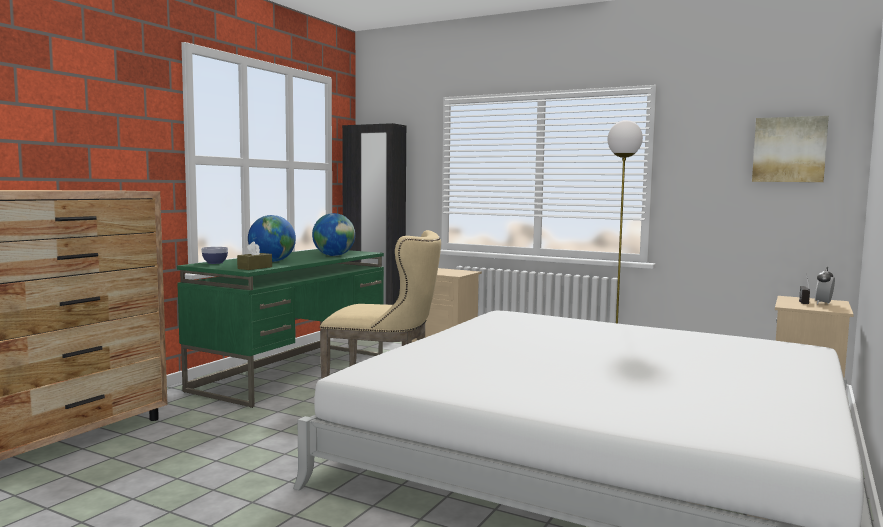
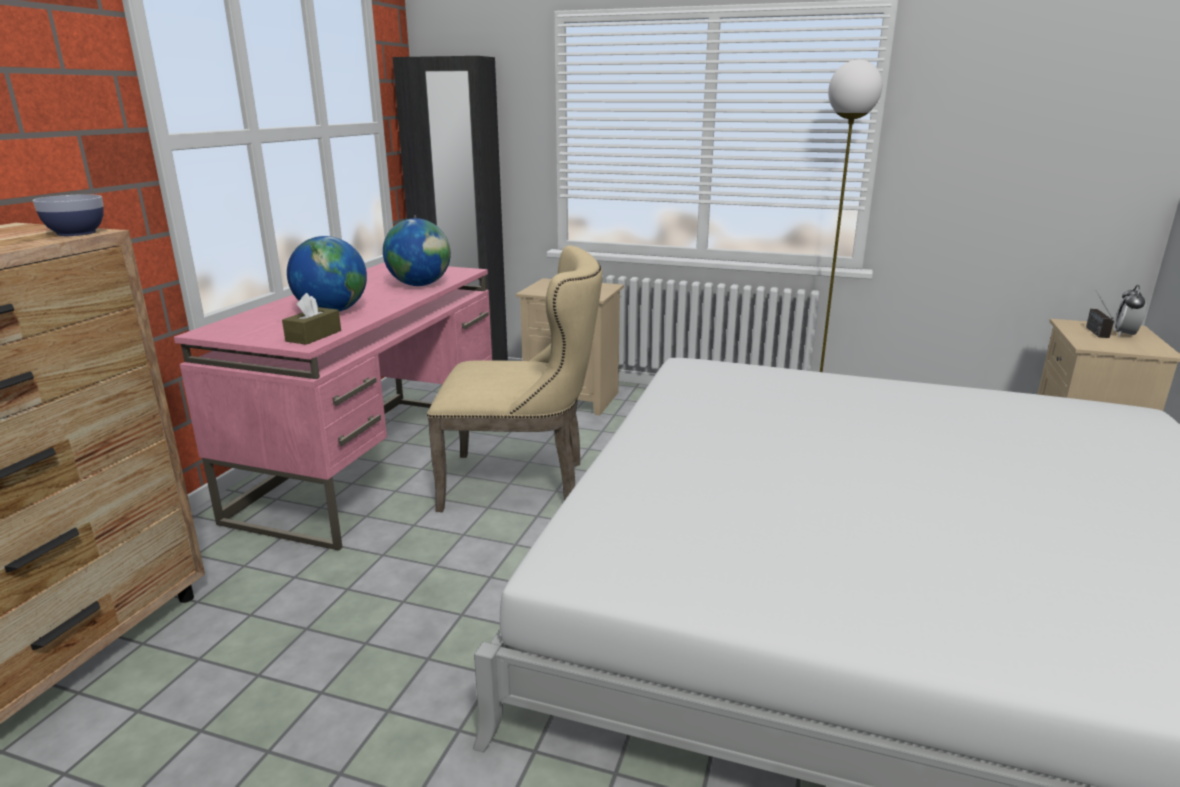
camera: 10 degrees left, 15 degrees up
(215, 263) = (237, 323): bowl -> bowl (76, 233)
(293, 372) = (376, 462): green desk -> pink desk
(789, 149) = (1087, 107): picture -> none

